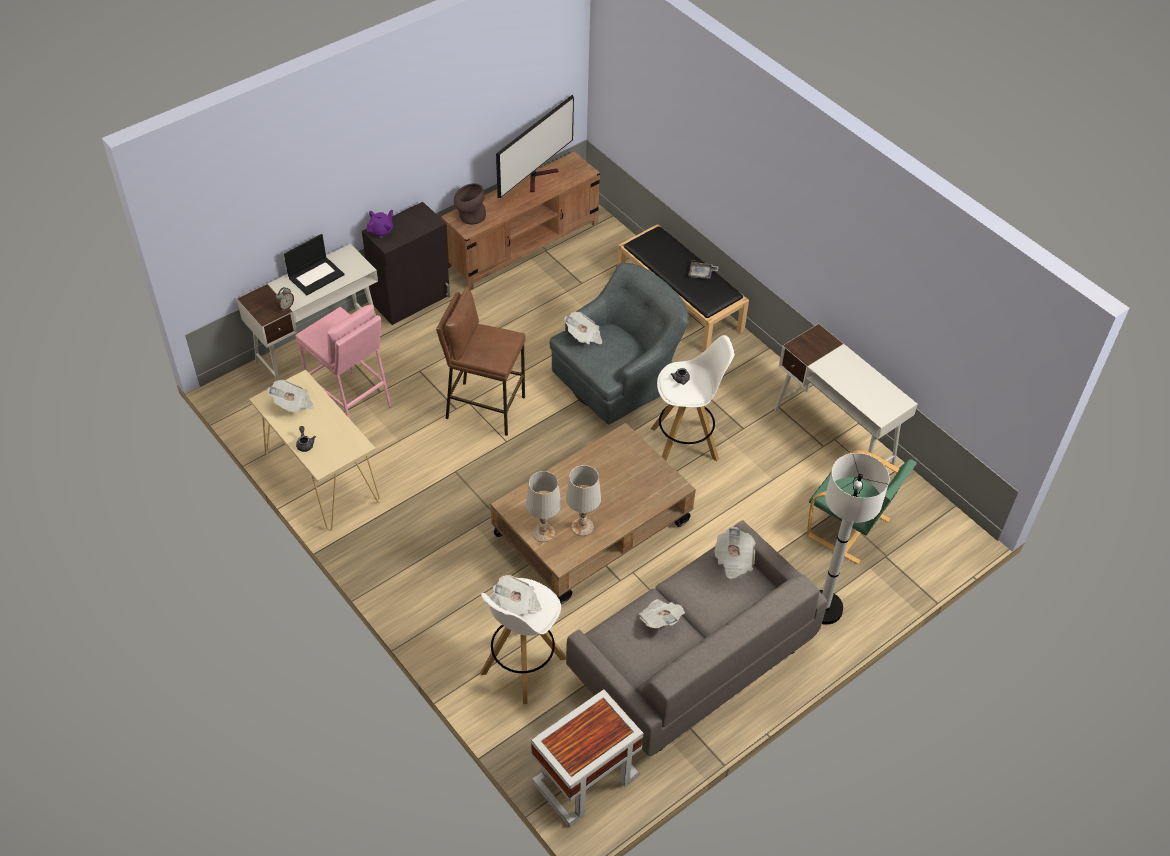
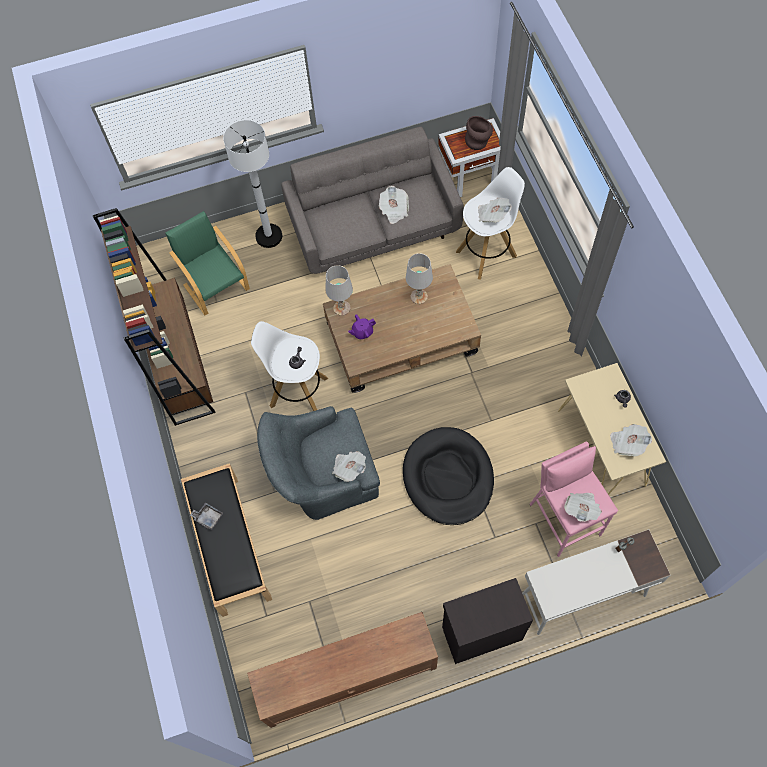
camera: 155 degrees left, 15 degrees up
(316, 275) = (587, 582): laptop -> none
(381, 231) = (512, 612): purple teapot -> purple teapot (362, 332)
(470, 216) = (408, 646): brown vase -> brown vase (478, 141)
(485, 407) = (448, 477): brown stool -> black dog bed
(539, 177) = (315, 686): television -> none
(543, 533) = (449, 300): white table lamp -> white table lamp (342, 308)
(733, 560) = (325, 236): newspaper -> newspaper (581, 509)
(834, 437) = (180, 363): white desk -> brown bookcase

